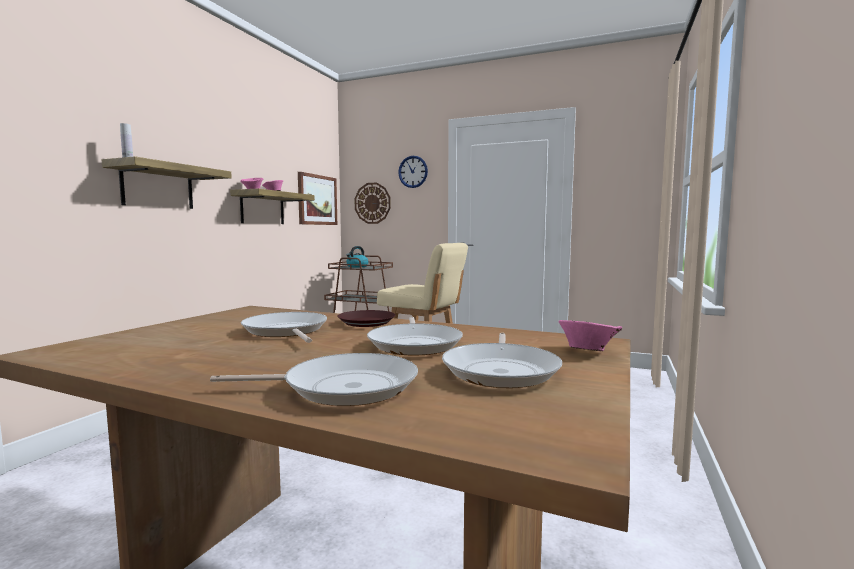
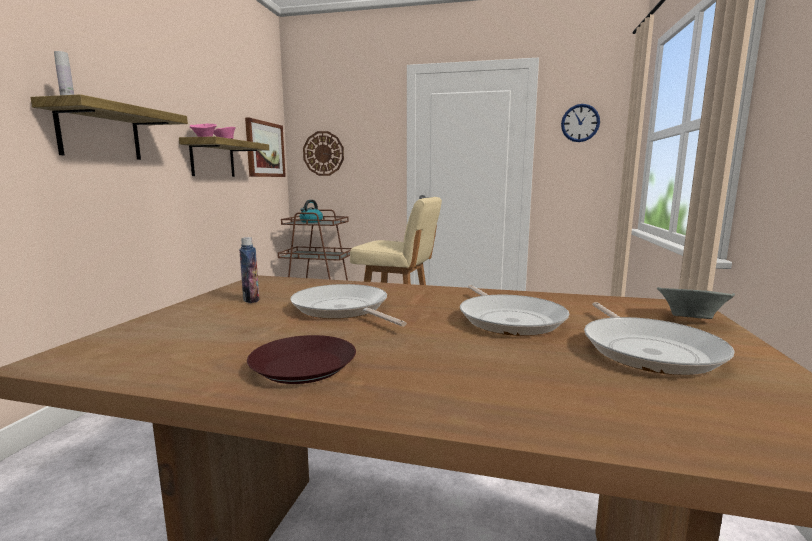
camera: 10 degrees left, 5 degrees up
(223, 322) = (251, 300): none -> bottle
(343, 387) = (516, 388): frying pan -> none
(367, 323) = (418, 293): brown plate -> brown plate (304, 367)
(413, 171) = (368, 120): wall clock -> wall clock (580, 123)
(586, 351) = (689, 319): pink bowl -> grey bowl

